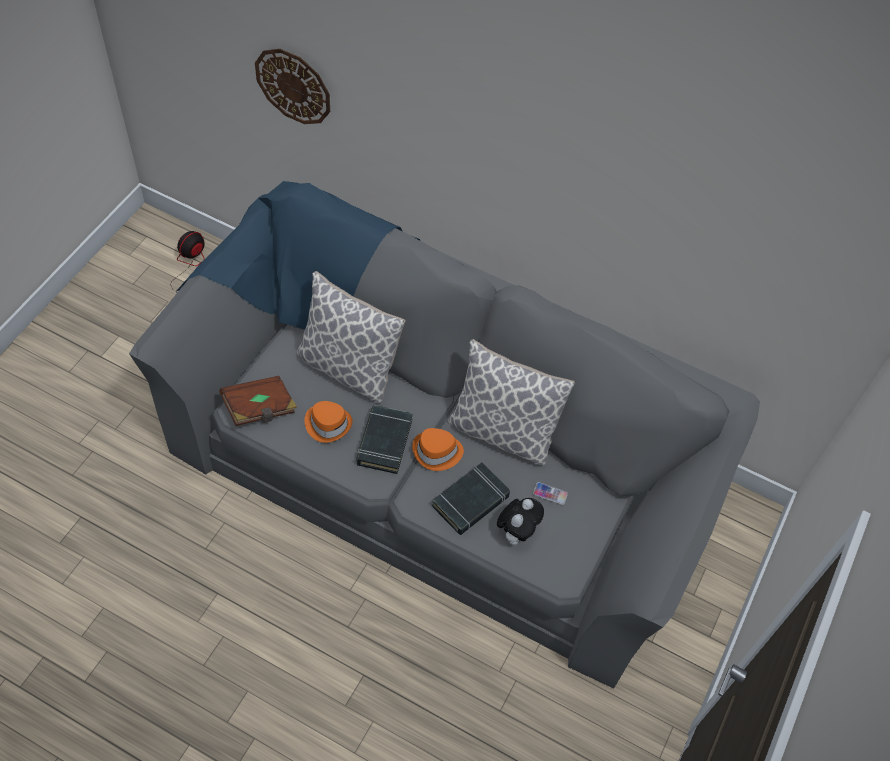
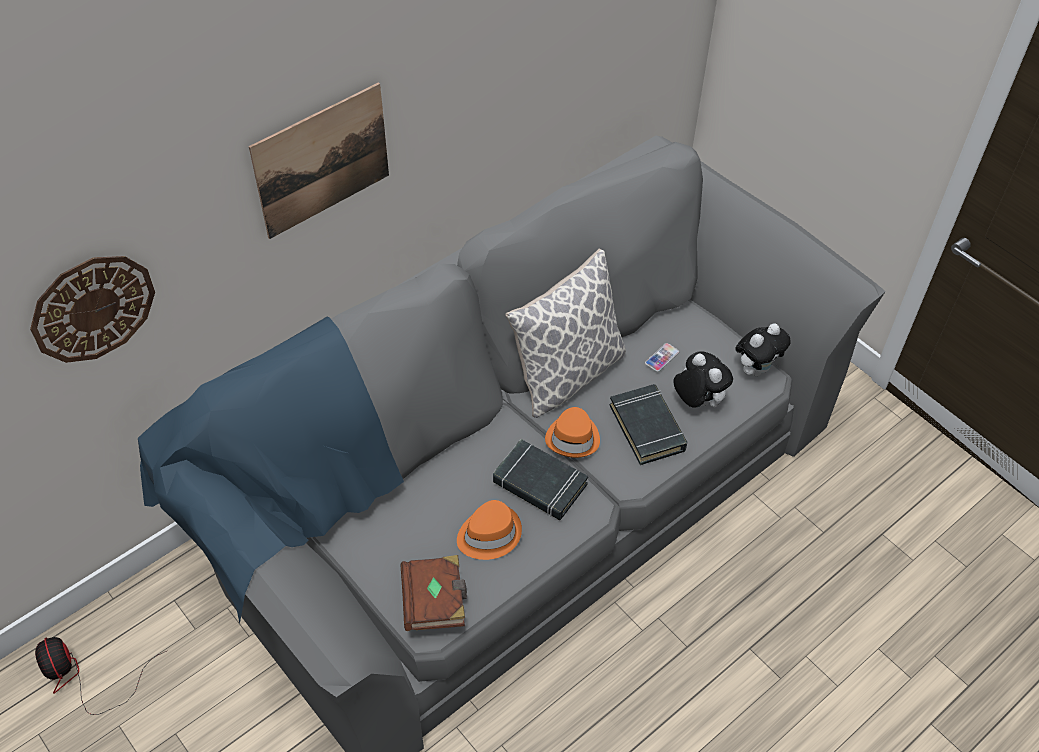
camera: 65 degrees left, 5 degrees down
(348, 367) = (415, 491): pillow -> none
(465, 140) = (322, 161): none -> picture
(573, 569) = (756, 369): none -> plush toy

